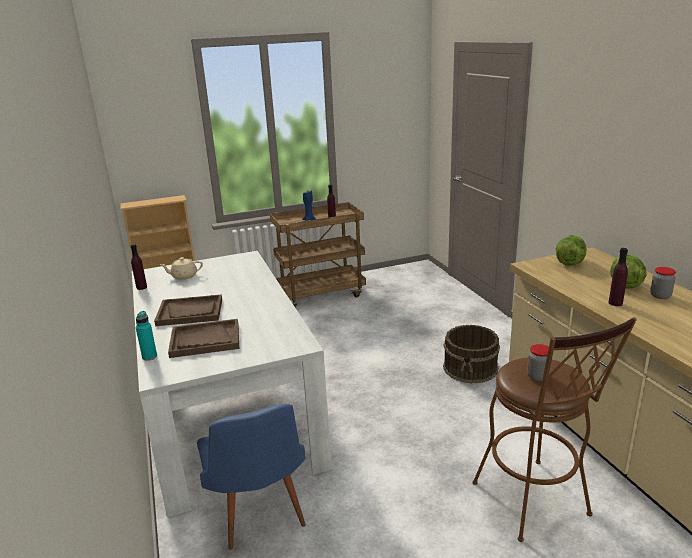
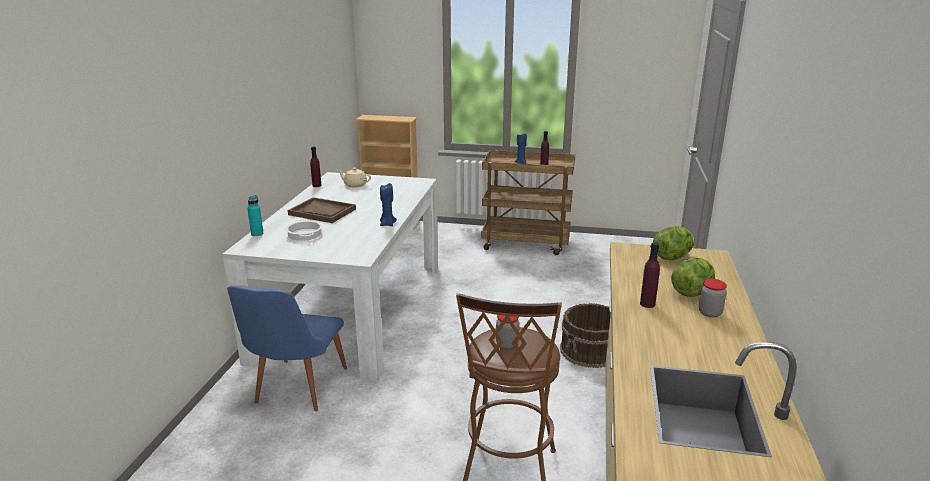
camera: 30 degrees right, 0 degrees up
(205, 340) = (304, 234): brown tray -> cooking pot
(277, 305) = (387, 224): none -> blue candle

